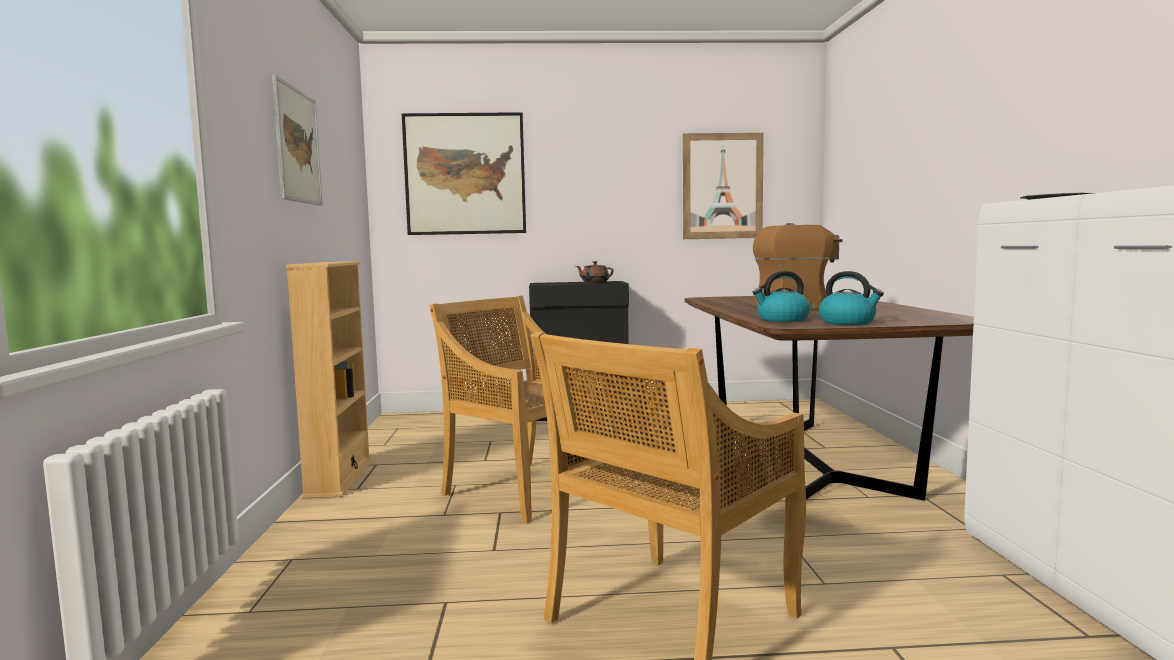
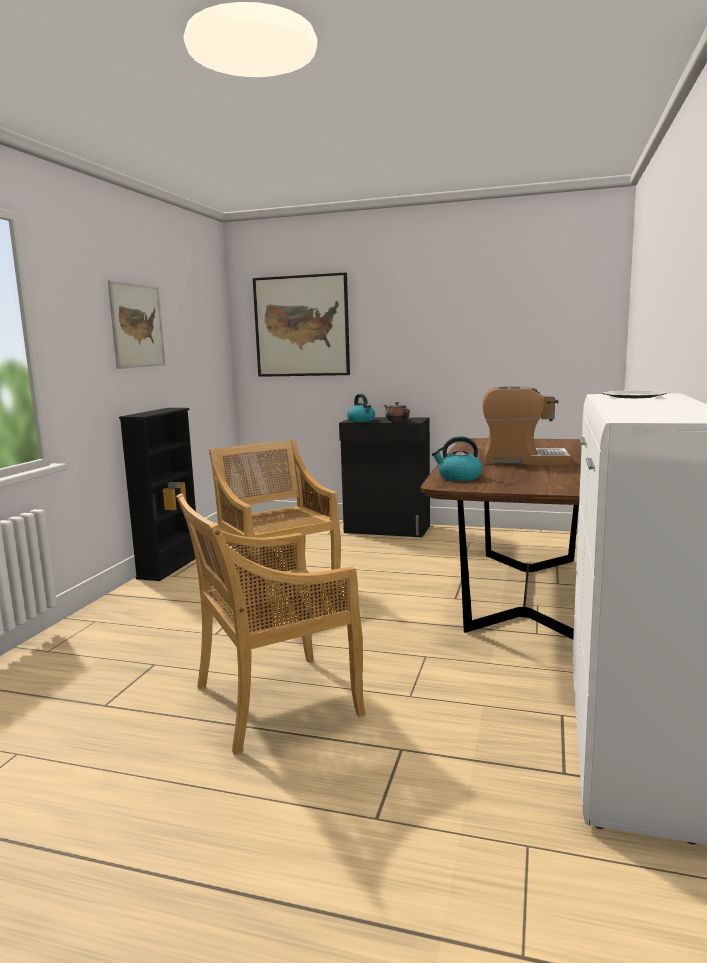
camera: 20 degrees right, 5 degrees up
(339, 478) = (169, 566): beige bookcase -> black bookcase
(722, 186) = (524, 332): picture -> none
(848, 322) = (500, 485): kettle -> kettle (361, 420)

